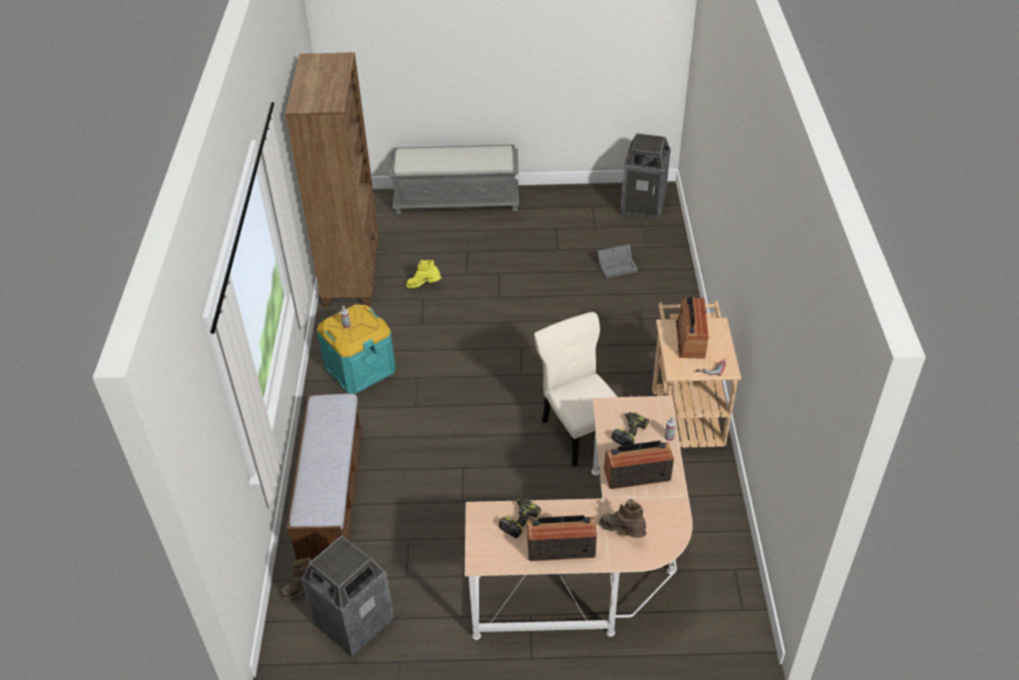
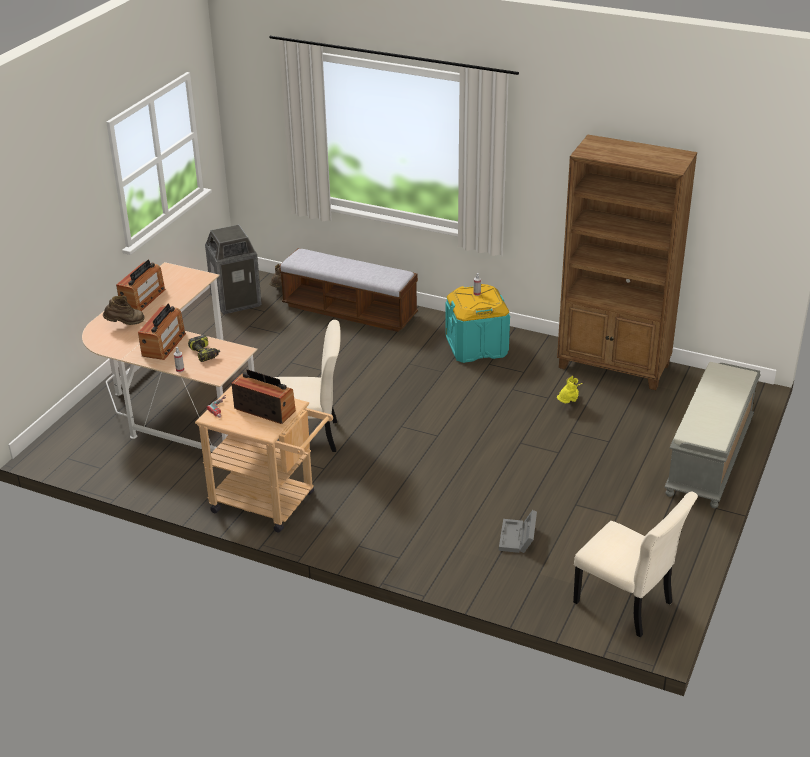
camera: 115 degrees right, 10 degrees down
(519, 520) = (181, 289): power drill -> none
(643, 205) = (626, 604): trash can -> beige chair

